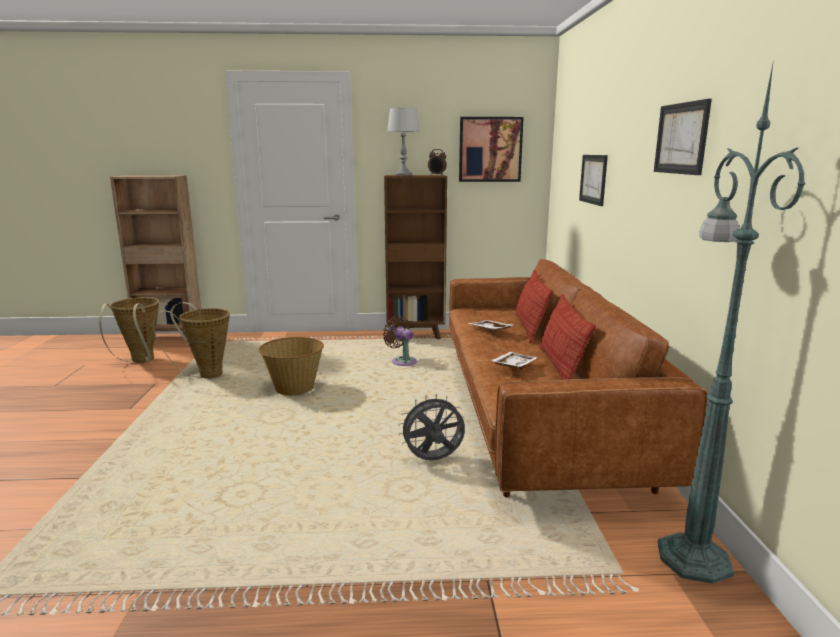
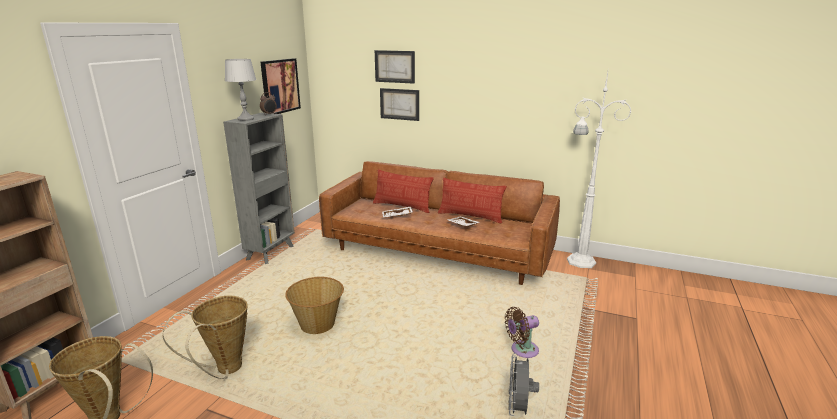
camera: 65 degrees left, 5 degrees up
(402, 361) = (317, 270): brown fan -> brown fan (521, 350)
(416, 335) = (271, 252): brown bookcase -> grey bookcase
(433, 460) = (473, 294): grey fan -> grey fan (518, 409)
(681, 138) = (509, 86): picture -> picture (394, 66)
(692, 556) = (579, 261): green floor lamp -> white floor lamp

